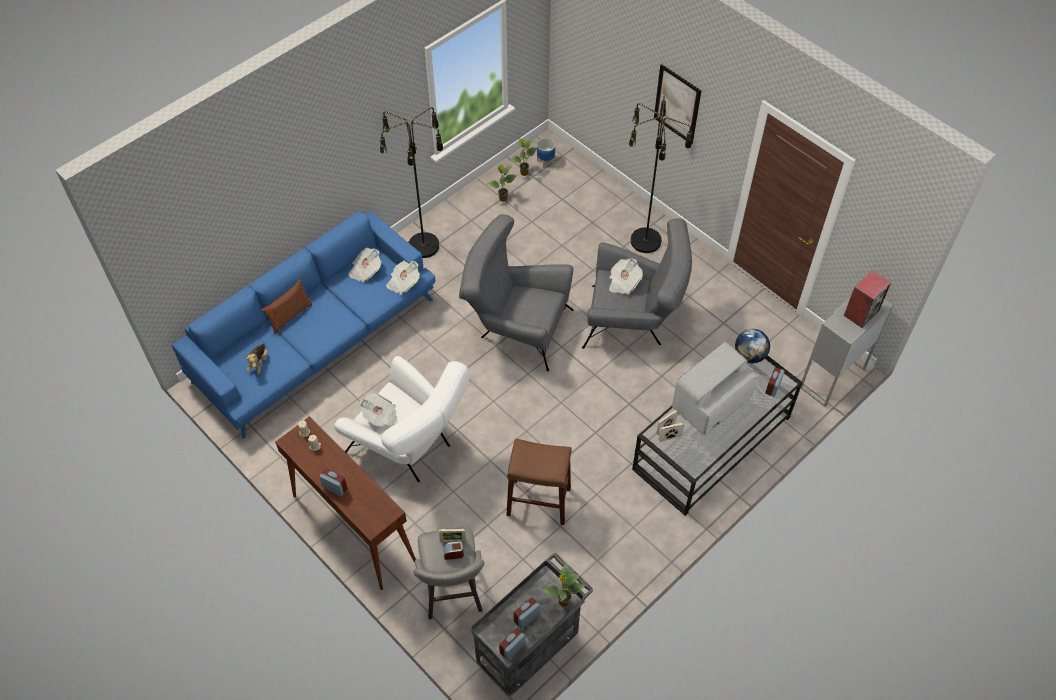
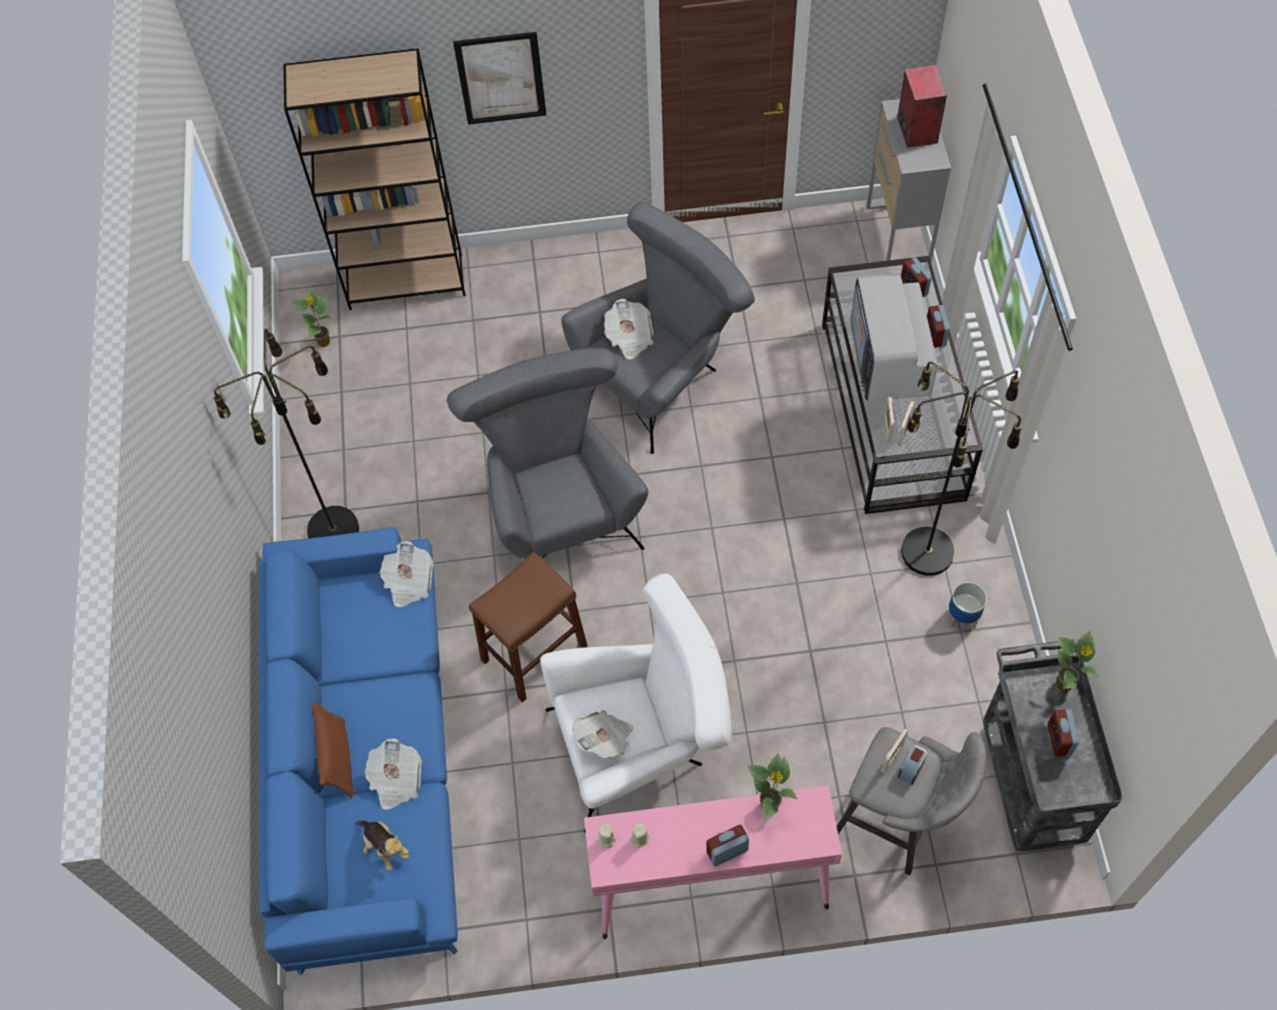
camera: 50 degrees left, 5 degrees up
(353, 527) = (709, 888): brown console table -> pink console table
(365, 271) = (346, 617): newspaper -> newspaper (395, 780)
(503, 199) = (343, 392): potted plant -> potted plant (770, 806)
(512, 648) = (1091, 781): alarm clock -> alarm clock (935, 335)
(515, 328) = (559, 506): grey armchair -> grey armchair turned 105 degrees clockwise
(538, 501) = (834, 643): brown stool -> brown stool (534, 653)
(545, 161) = (329, 307): planter -> planter (962, 617)
(589, 181) = (407, 281): none -> beige bookcase
(645, 241) = (552, 285): floor lamp -> floor lamp (926, 553)
(749, 355) = (853, 280): globe -> none

